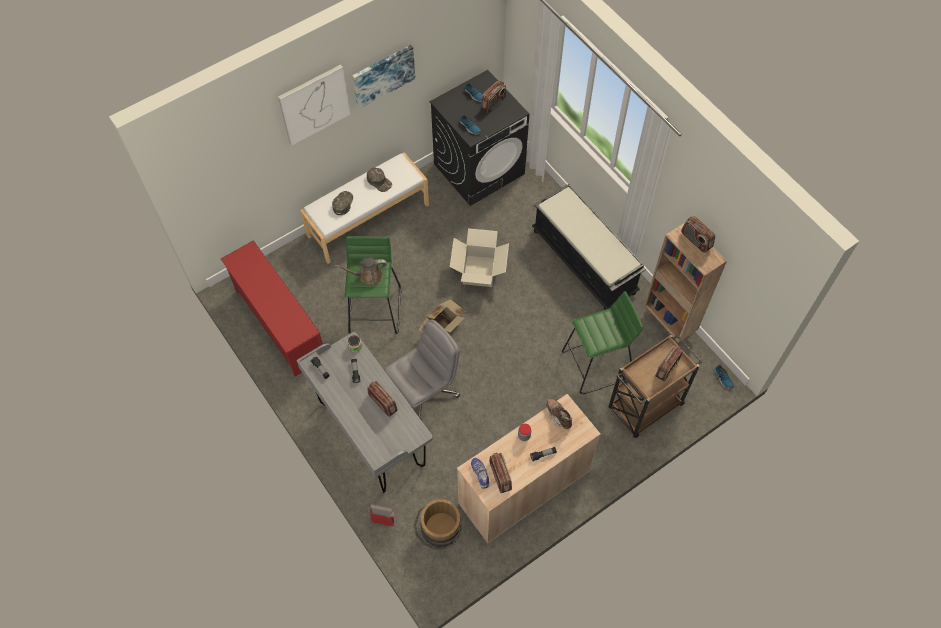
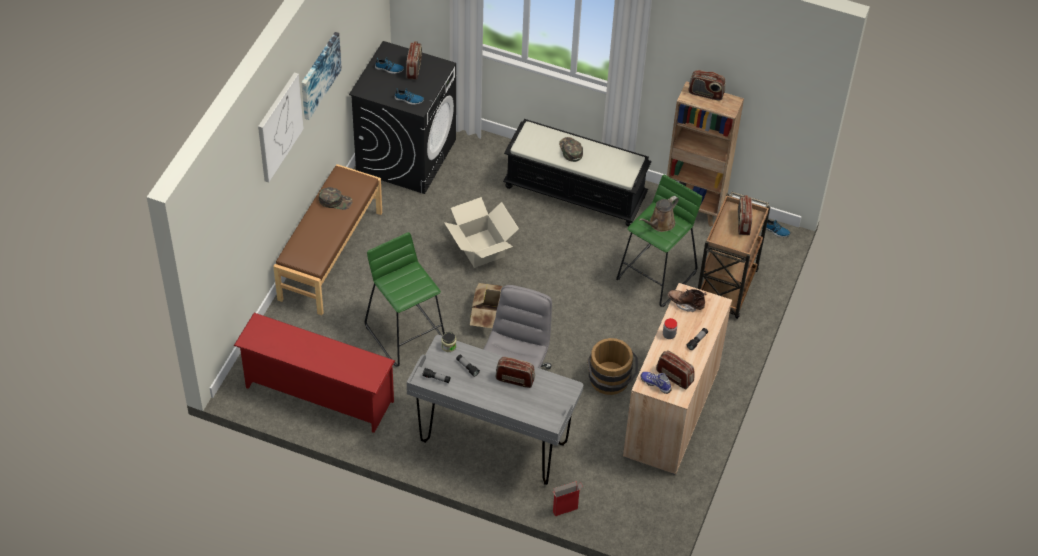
camera: 35 degrees left, 10 degrees down
(342, 203) = (314, 238): green cap -> green cap (570, 150)
(368, 220) = (330, 255): white bench -> brown bench
(368, 276) = (406, 283): brown watering can -> brown watering can (660, 224)
(439, 533) = (625, 491): brown bucket -> brown bucket (610, 382)

